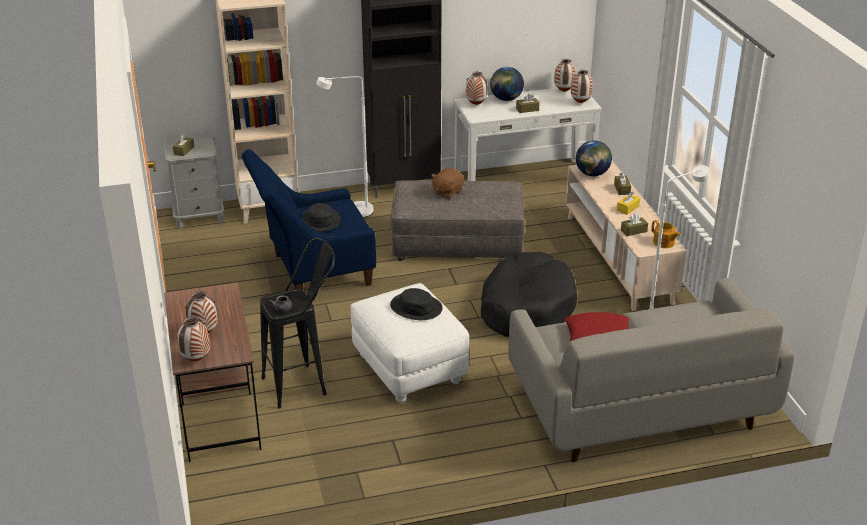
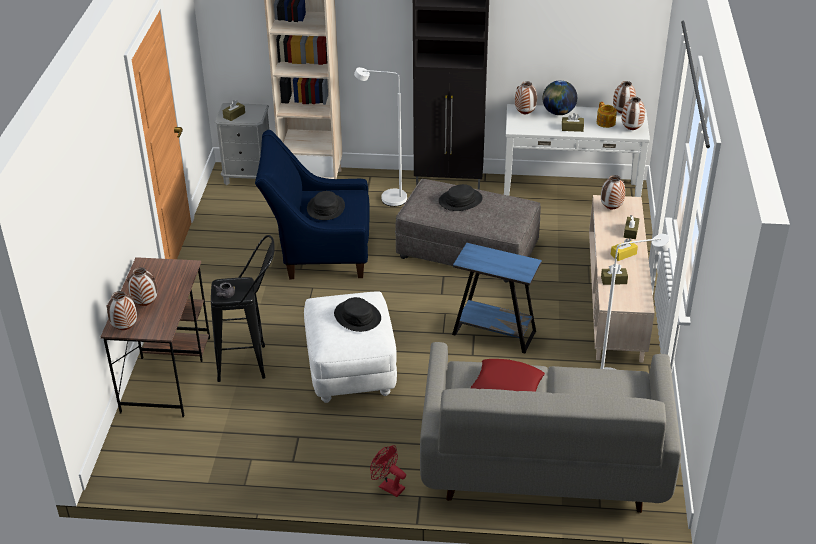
camera: 20 degrees right, 5 degrees up
(447, 192) = (460, 200): brown plush toy -> black hat
(509, 464) = (388, 486): none -> red fan
(526, 307) = (494, 333): black dog bed -> blue side table
(592, 174) = (611, 209): globe -> vase
(664, 243) = (636, 300): teapot -> teapot (606, 123)

